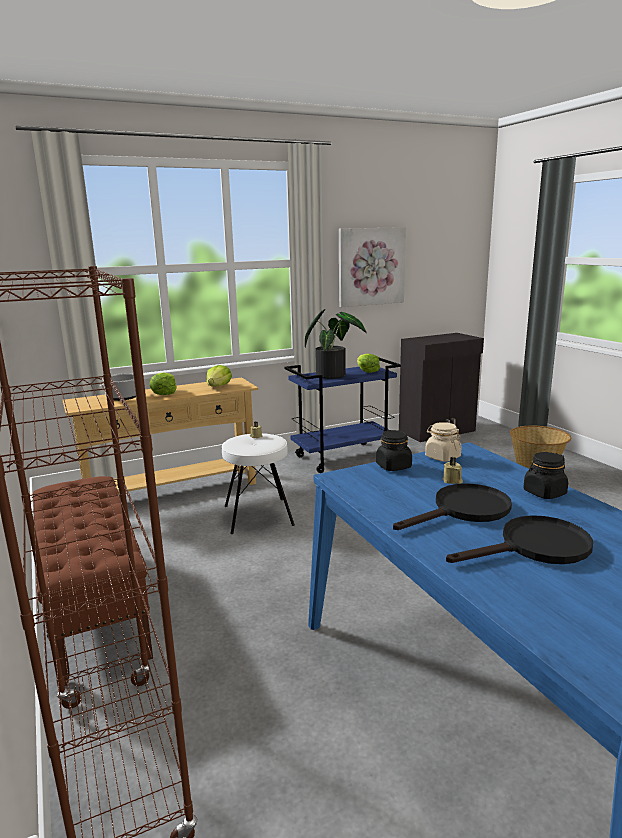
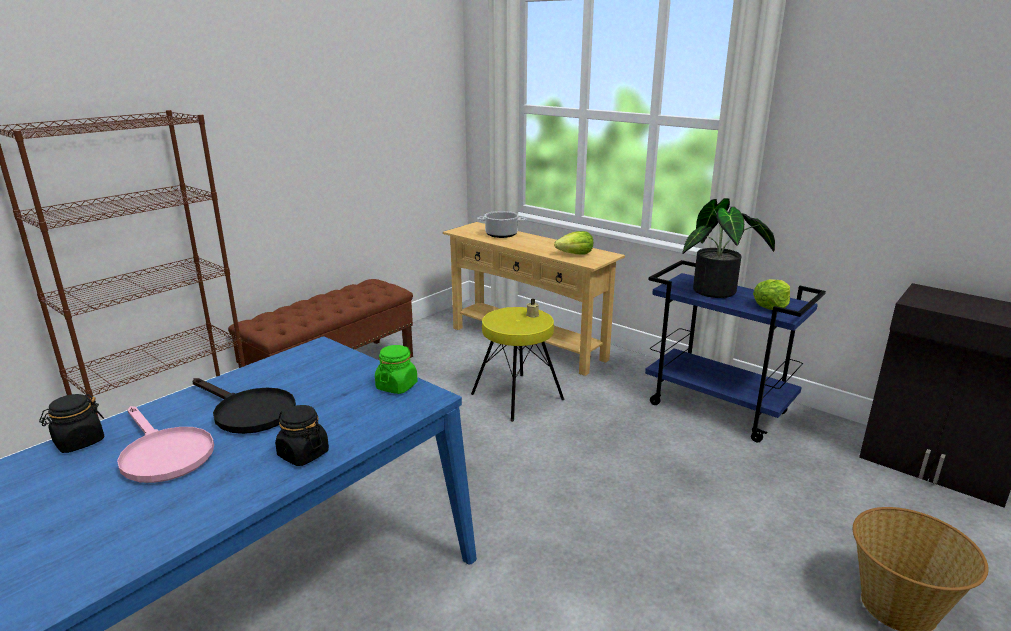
camera: 65 degrees right, 5 degrees up
(164, 393) = (529, 242): lettuce -> none
(258, 515) = (516, 396): white stool -> yellow stool
(371, 266) = (874, 149): picture -> none
(393, 466) = (357, 365): black jar -> black jar (79, 442)
(442, 457) = (397, 386): beige jar -> green jar
(452, 481) = (325, 399): beige candle -> none
(535, 547) = (163, 454): black frying pan -> pink frying pan

